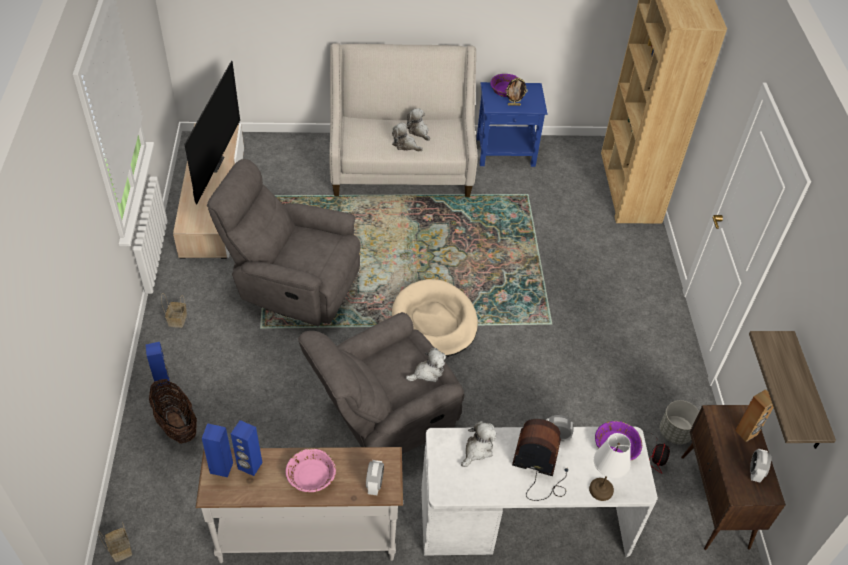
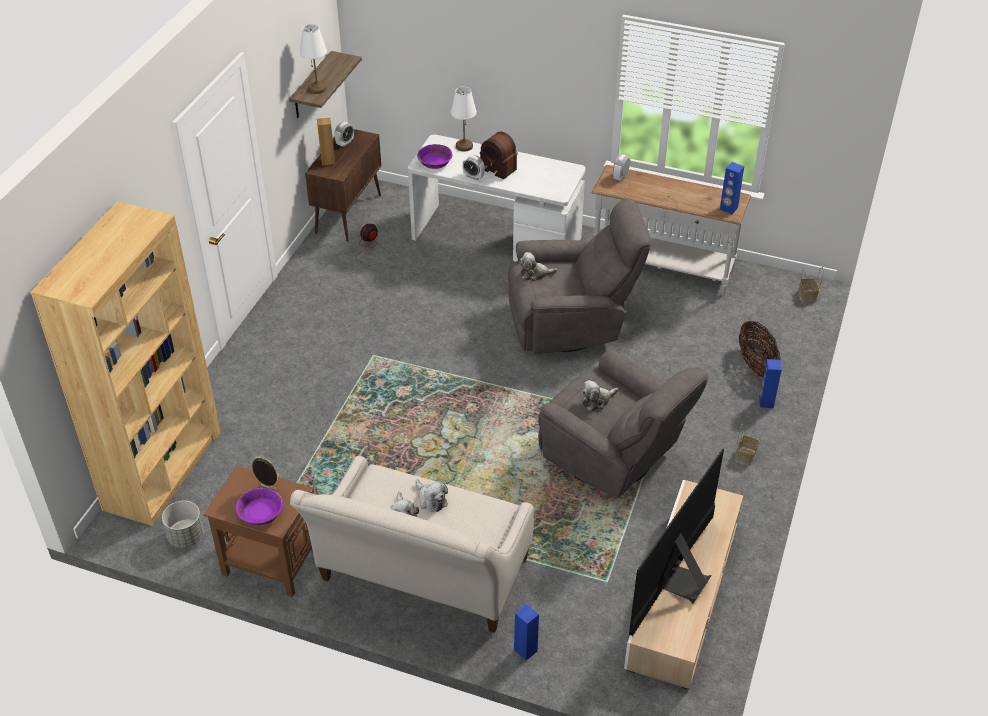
camera: 155 degrees left, 5 degrees down
(250, 466) = (707, 205): blue speaker -> blue speaker (525, 650)
(311, 476) = (664, 190): pink bowl -> none
(434, 321) = (484, 386): beige dog bed -> none
(477, 449) = (535, 183): plush toy -> plush toy (597, 401)
(506, 152) = (270, 562): blue side table -> brown side table
(675, 432) = (337, 255): grey planter -> grey planter (186, 536)
(779, 357) = (317, 88): none -> white table lamp

